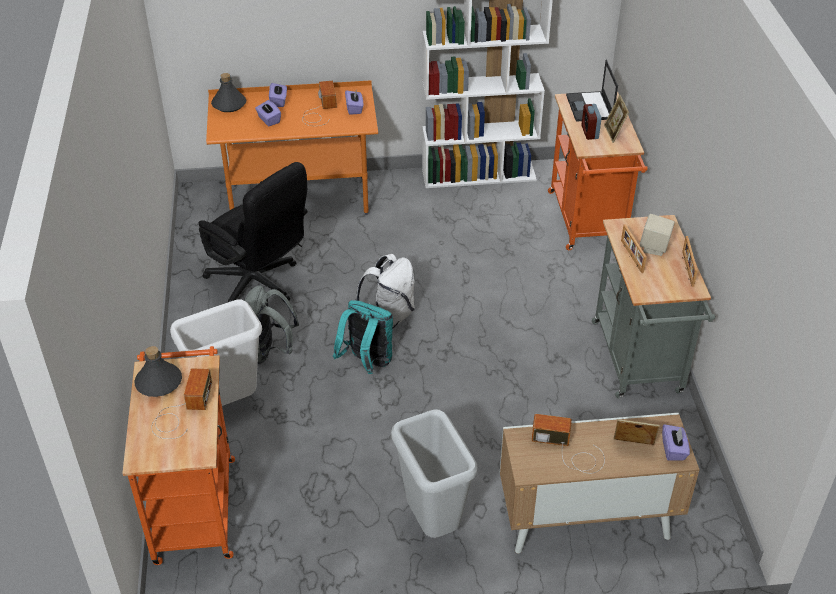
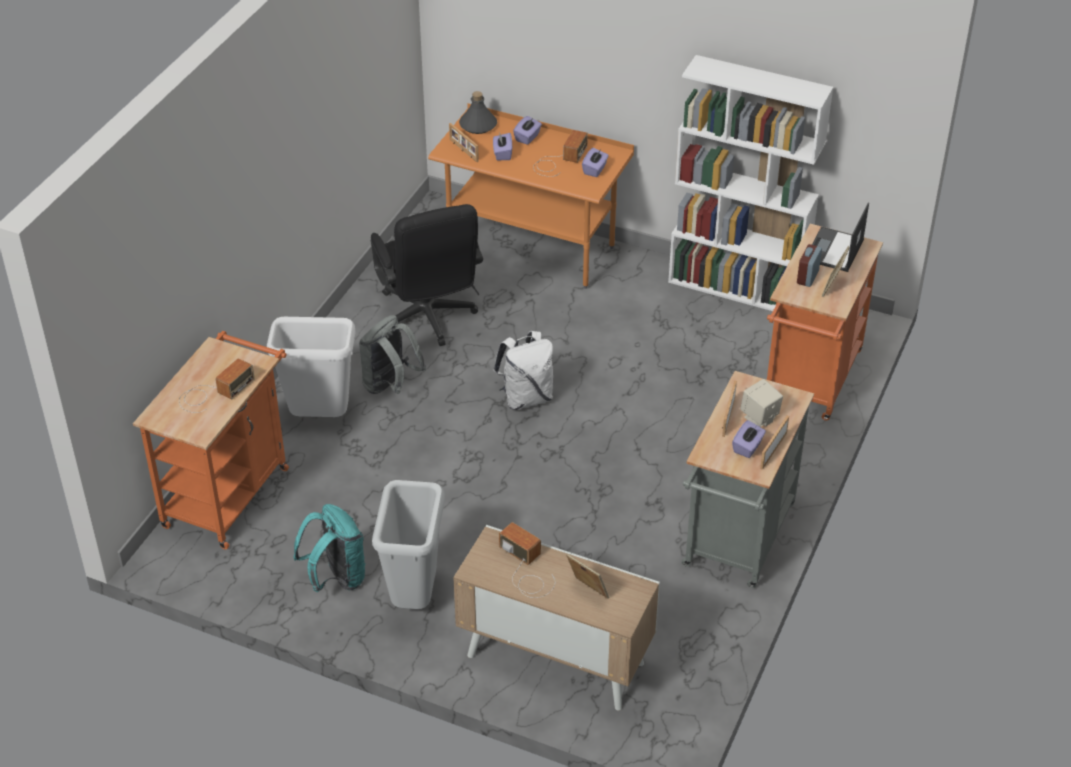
camera: 30 degrees right, 0 degrees up
(159, 382) = (214, 362): grey bottle -> none
(233, 128) = (463, 150): none -> picture frame
(367, 362) = (470, 432): turquoise backpack -> turquoise backpack (336, 578)
(673, 450) = (622, 611): purple tissue box -> purple tissue box (748, 447)

